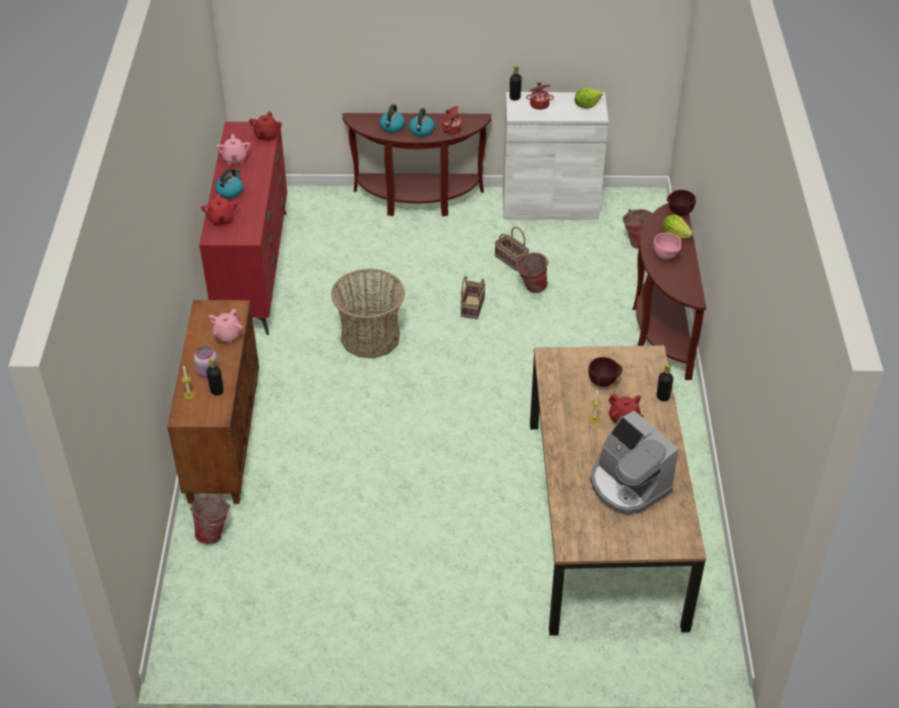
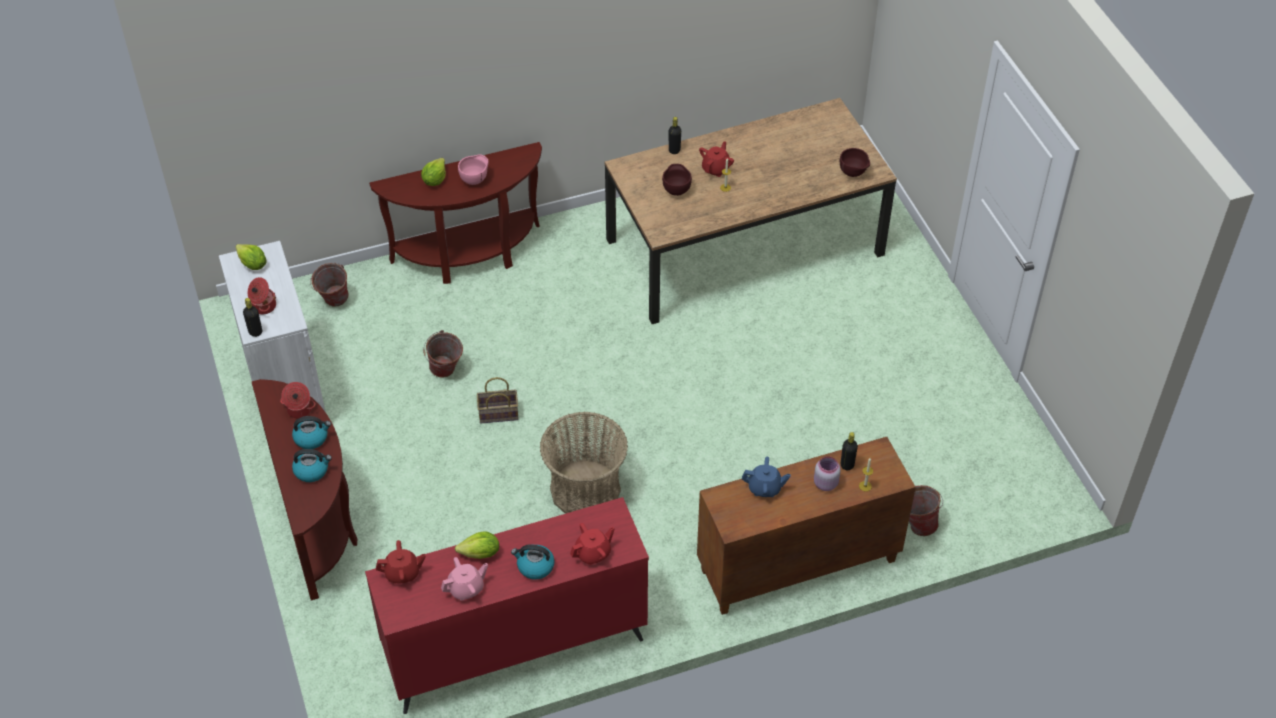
camera: 110 degrees left, 5 degrees up
(227, 336) = (765, 488): pink teapot -> blue teapot
(258, 170) = (480, 554): none -> lettuce
(512, 260) = (403, 400): basket -> none
(628, 485) = (790, 152): coffee machine -> none
(678, 213) = (397, 183): brown bowl -> brown bowl (853, 174)

